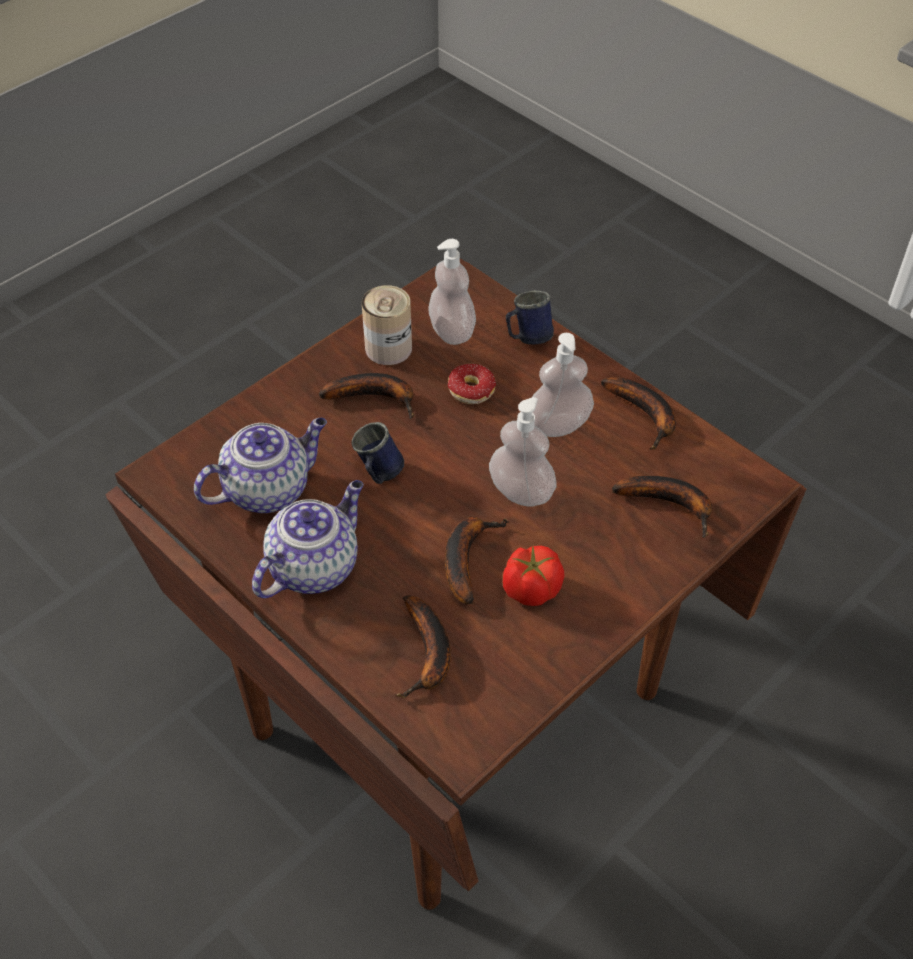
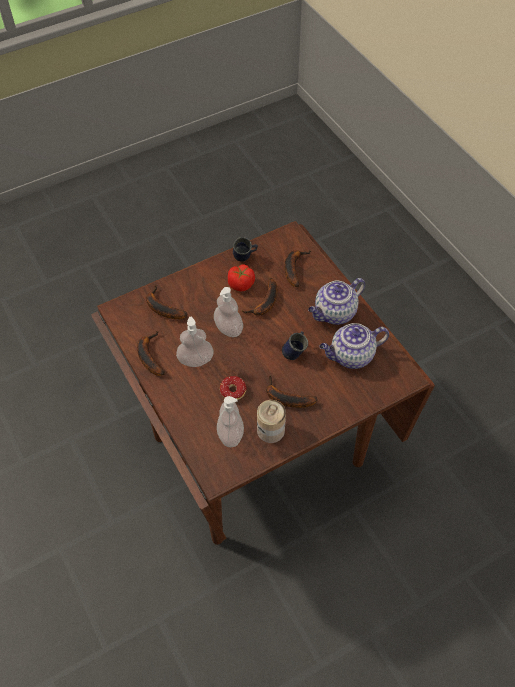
camera: 165 degrees left, 5 degrees up
(527, 338) = (189, 419): blue mug -> blue mug (245, 258)

